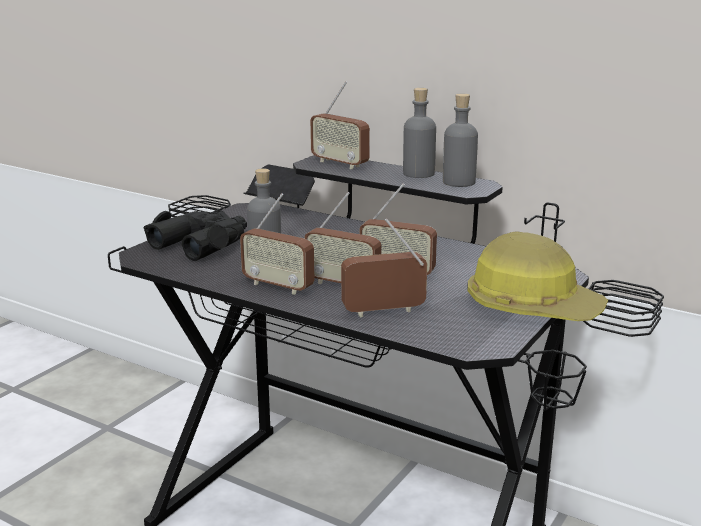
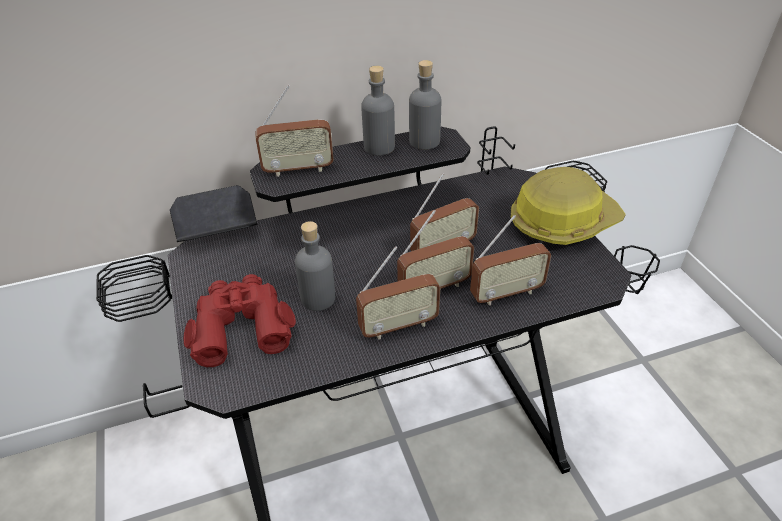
camera: 50 degrees left, 20 degrees up
(202, 243) = (241, 326): black binoculars -> red binoculars
(384, 311) = (506, 293): radio -> radio turned 135 degrees counterclockwise

